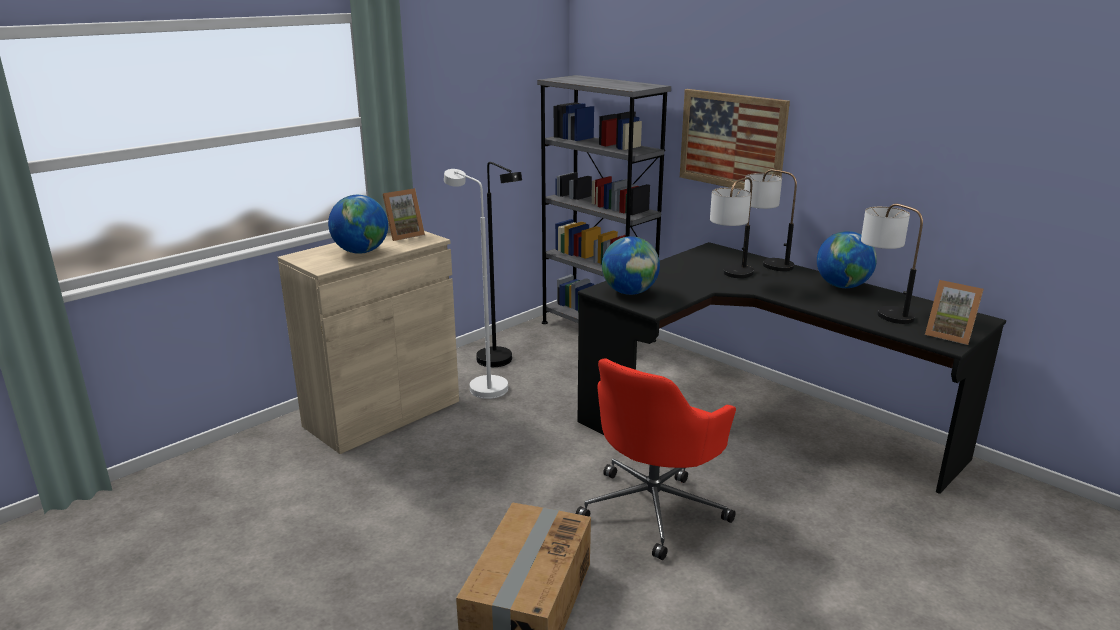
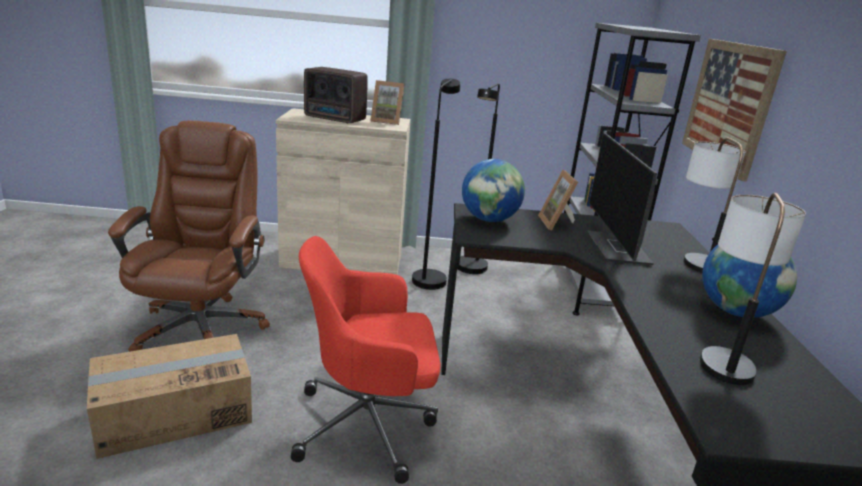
camera: 45 degrees right, 0 degrees up
(361, 252) = (335, 119): globe -> radio
(396, 542) = (201, 327): none -> brown office chair
(482, 385) = (430, 277): white floor lamp -> black floor lamp
(730, 277) = (618, 249): table lamp -> monitor
(949, 335) = (757, 426): picture frame -> picture frame (558, 223)

